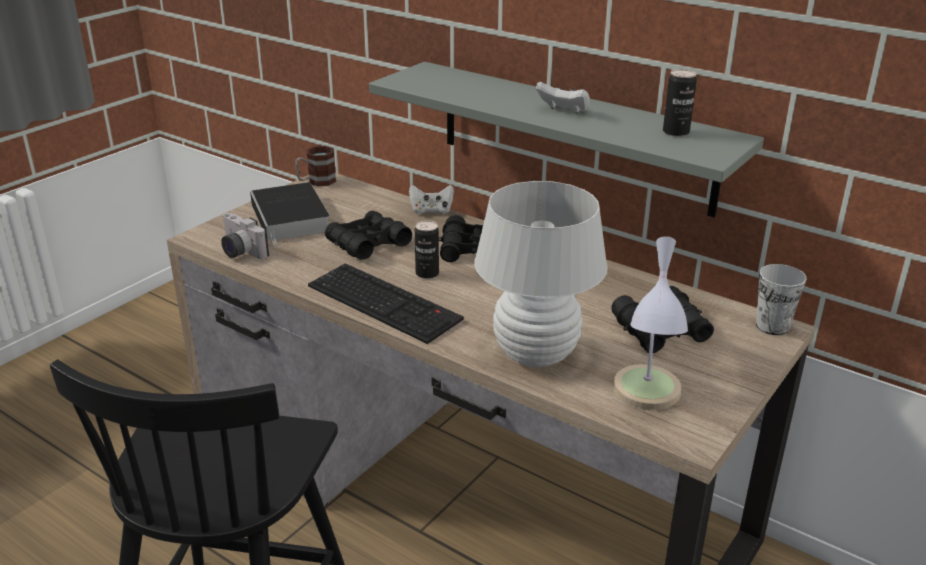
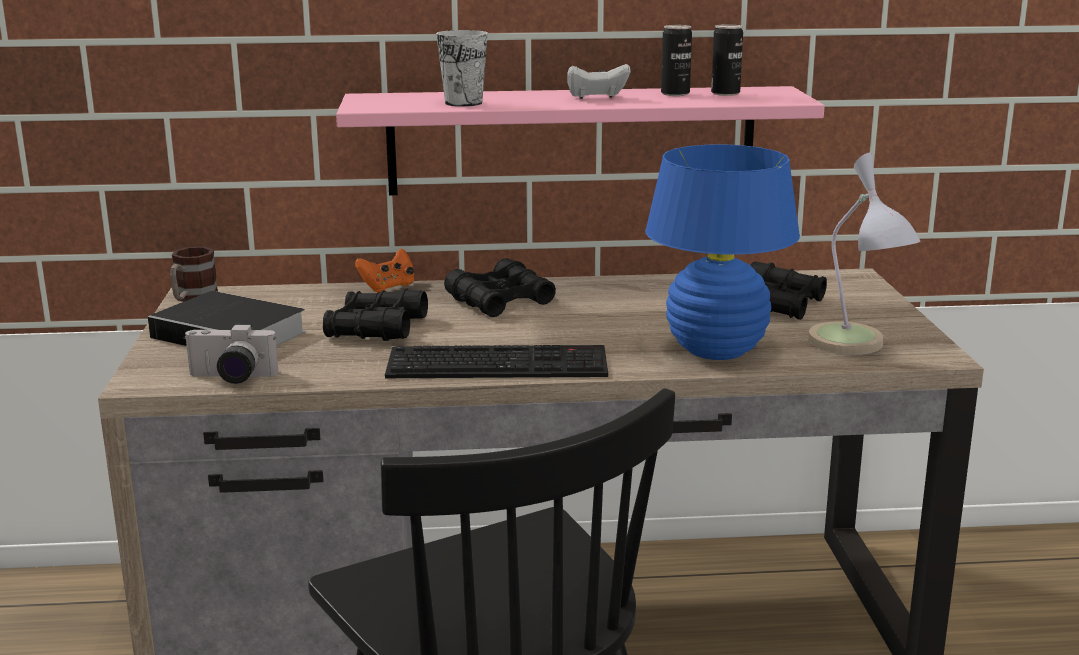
camera: 40 degrees left, 10 degrees down
(427, 273) = (492, 331): can -> can (675, 94)
(431, 211) = (388, 287): white game controller -> orange game controller
(535, 354) = (715, 351): white table lamp -> blue table lamp
(573, 136) = (571, 140): grey shelf -> pink shelf
(772, 326) = (846, 277): cup -> cup (463, 103)

